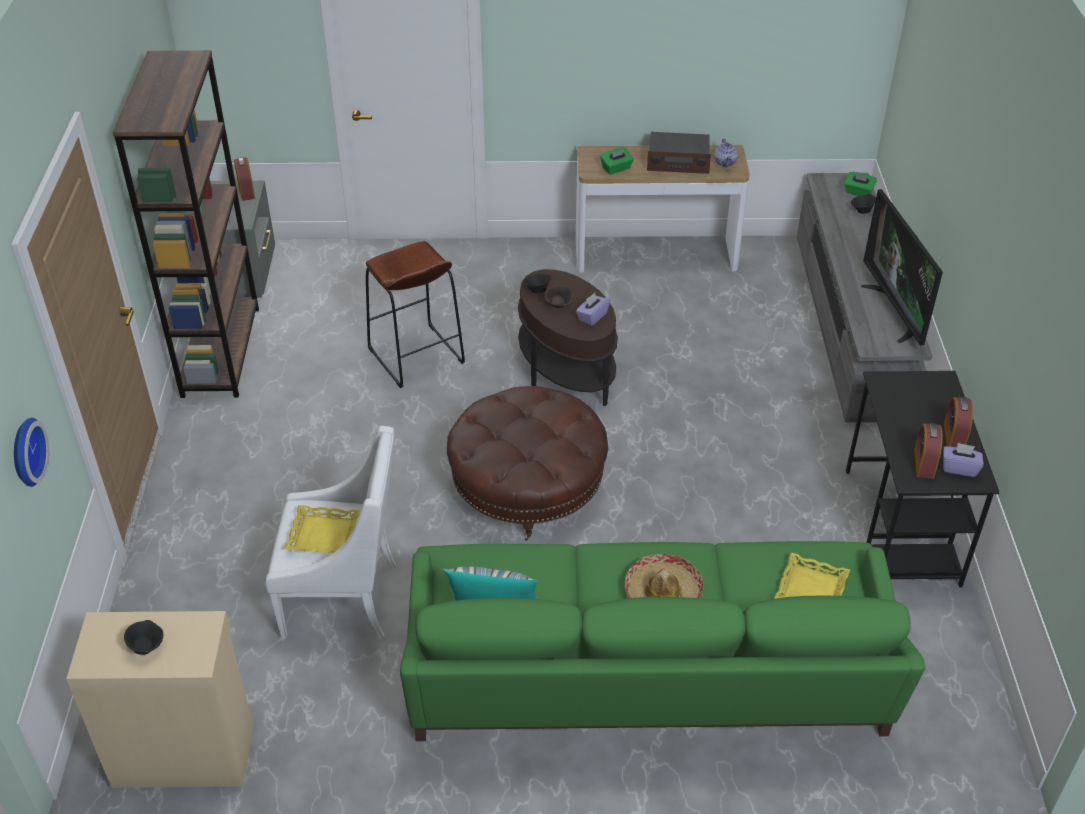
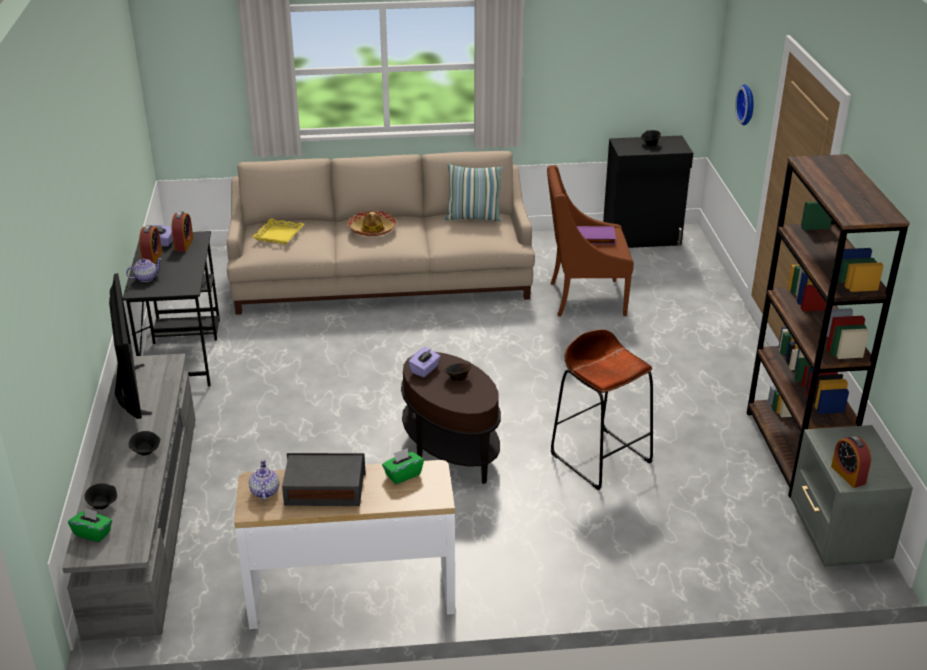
camera: 175 degrees right, 10 degrees down
(183, 754) = (642, 238): beige cabinet -> black cabinet
(324, 534) = (594, 238): yellow tray -> purple book
(345, 598) = (584, 298): white armchair -> brown armchair
(527, 488) = (472, 361): brown ottoman -> none
(537, 290) = (481, 391): black bowl -> black bowl (146, 452)
(647, 673) = (382, 277): green sofa -> beige sofa
(944, 401) = (145, 278): none -> teapot

